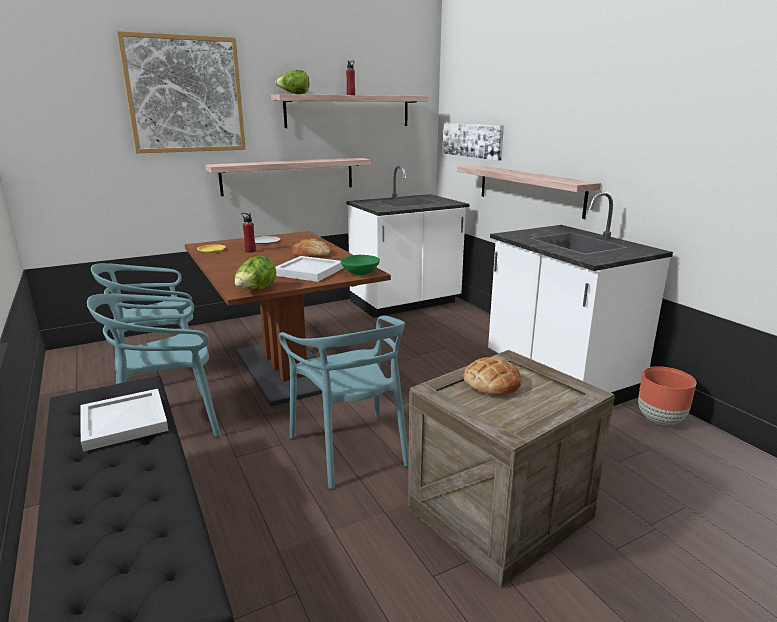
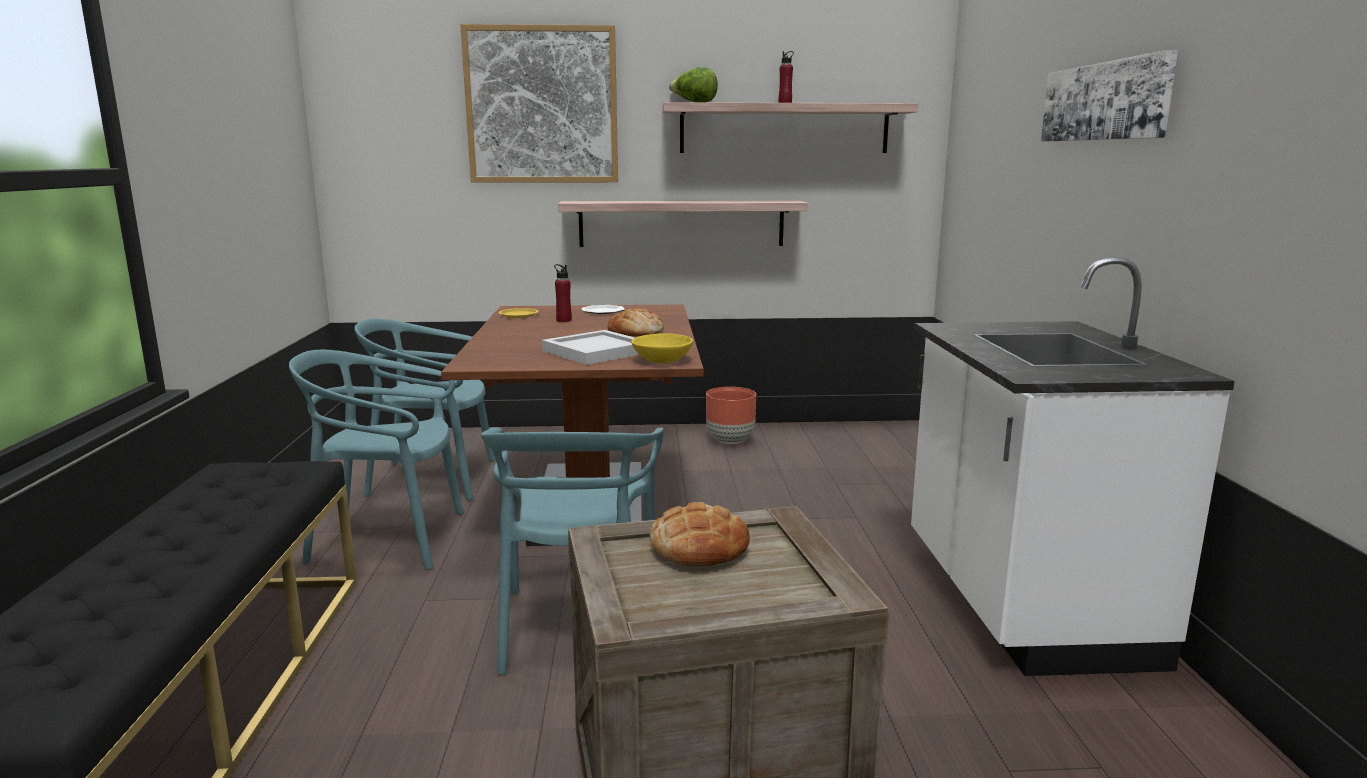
camera: 25 degrees right, 5 degrees down
(123, 421) = (233, 503): white tray -> none
(256, 291) = (490, 366): lettuce -> none
(360, 273) = (663, 361): green bowl -> yellow bowl
(405, 303) = (851, 441): white counter -> none
(472, 140) = (982, 175): picture -> picture (1105, 101)
(529, 189) = (1045, 258): shelf -> none
(660, 419) = (1174, 722): brown planter -> brown planter (730, 441)

